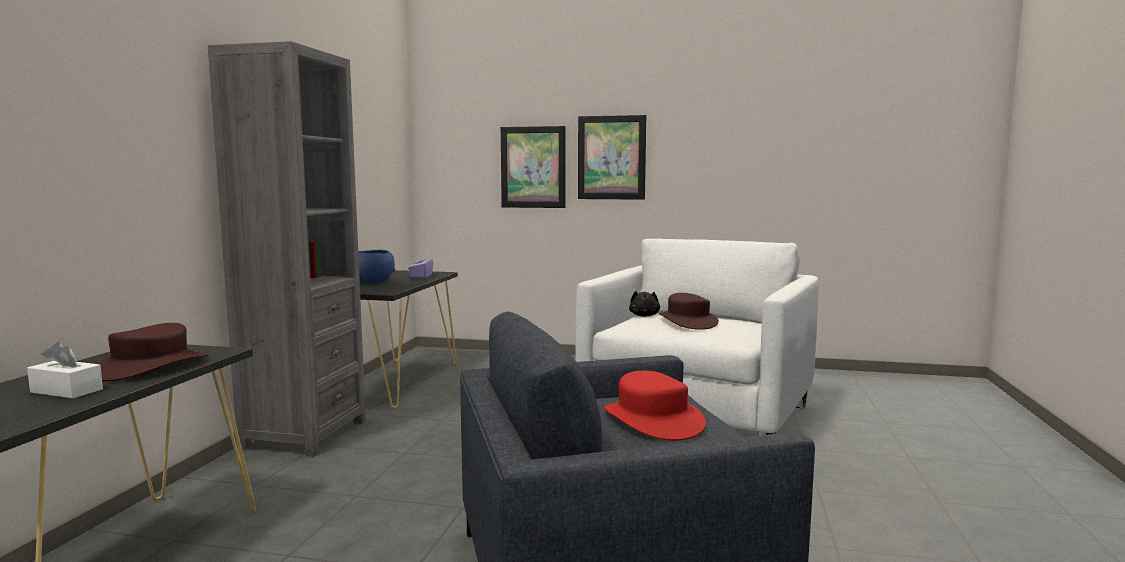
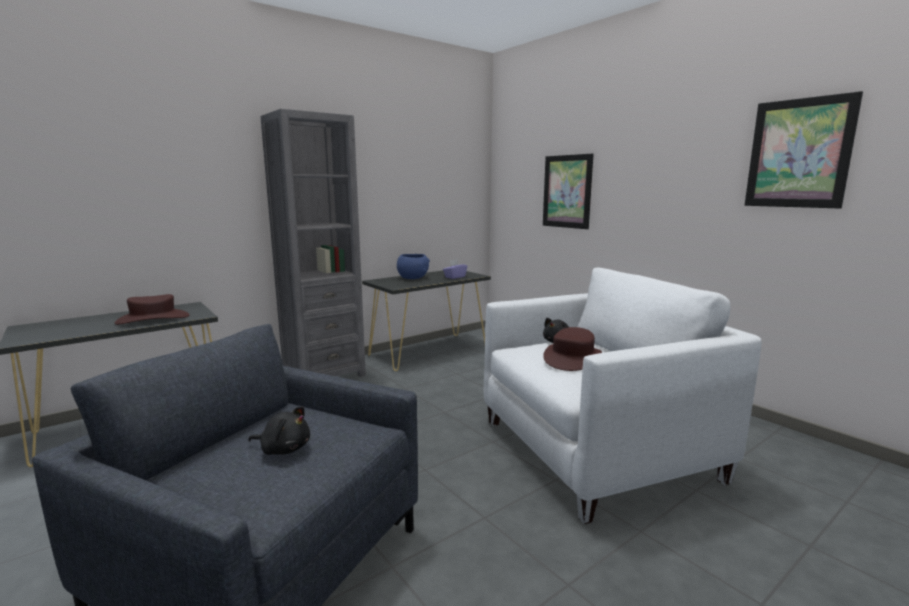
camera: 40 degrees right, 5 degrees up
(66, 391) = (93, 326): white tissue box -> none
(611, 157) = (629, 183): picture -> picture (798, 153)
(652, 420) = (284, 449): red hat -> black plush toy

